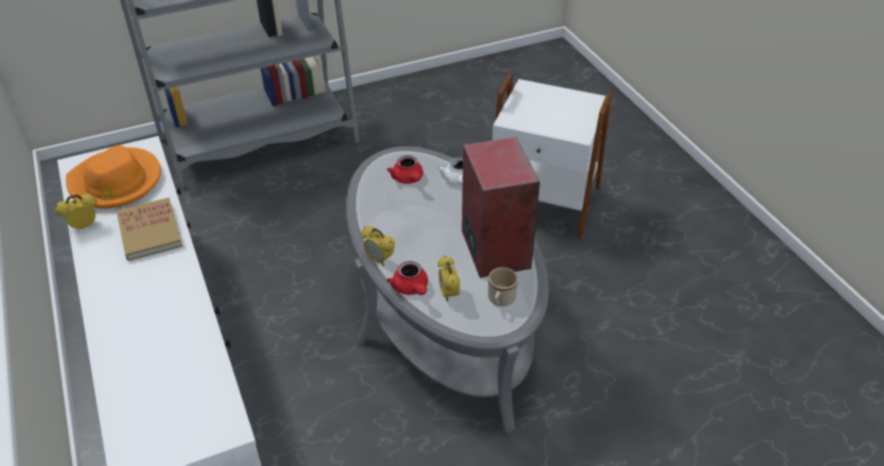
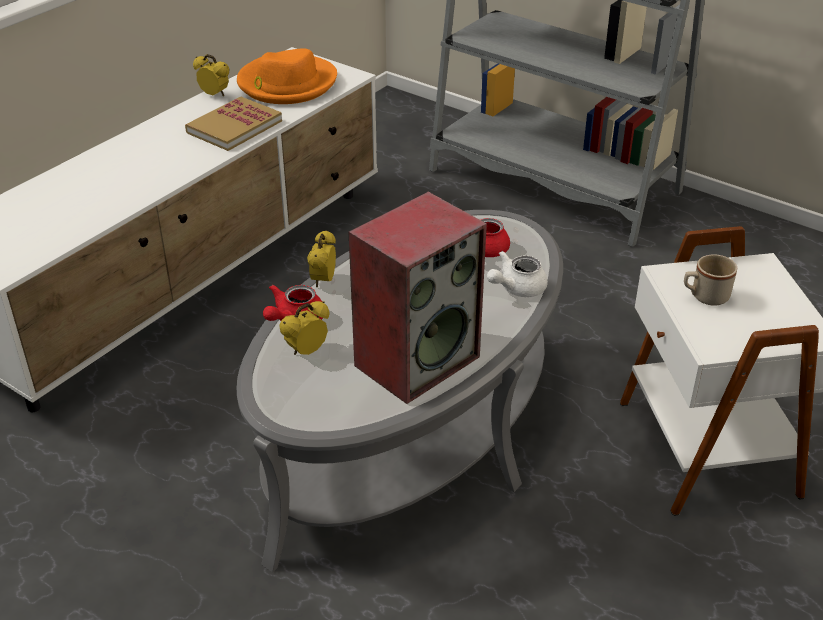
camera: 60 degrees right, 5 degrees down
(500, 301) = (327, 397): beige mug -> beige mug (704, 297)

